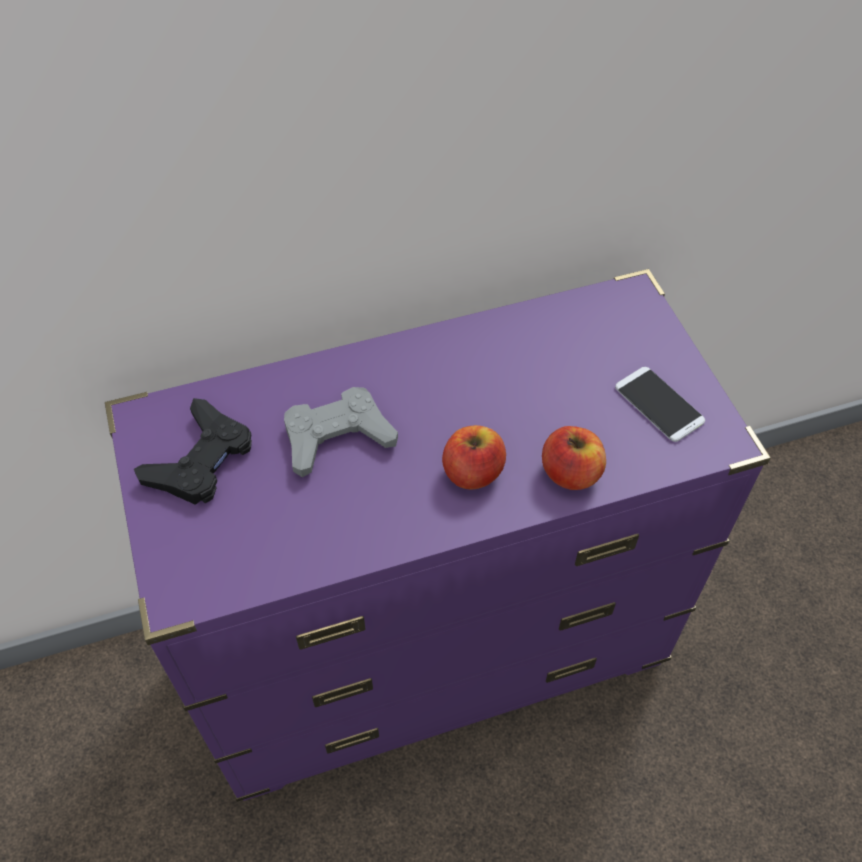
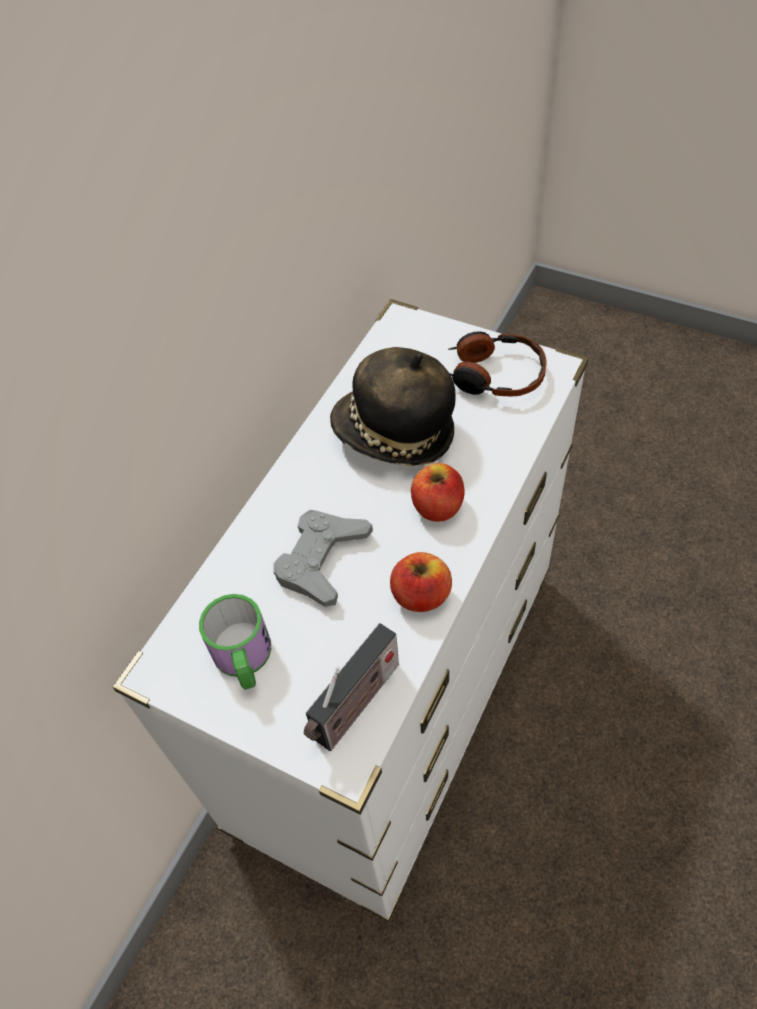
camera: 40 degrees left, 0 degrees up
(201, 460) = (244, 659): black game controller -> mug
(229, 565) = (355, 707): none -> radio
(431, 646) = (398, 697): purple dresser -> white dresser
(511, 385) = (394, 434): none -> hat
(570, 473) = (495, 457): apple -> apple (421, 595)
(659, 404) = (494, 375): phone -> headphones

